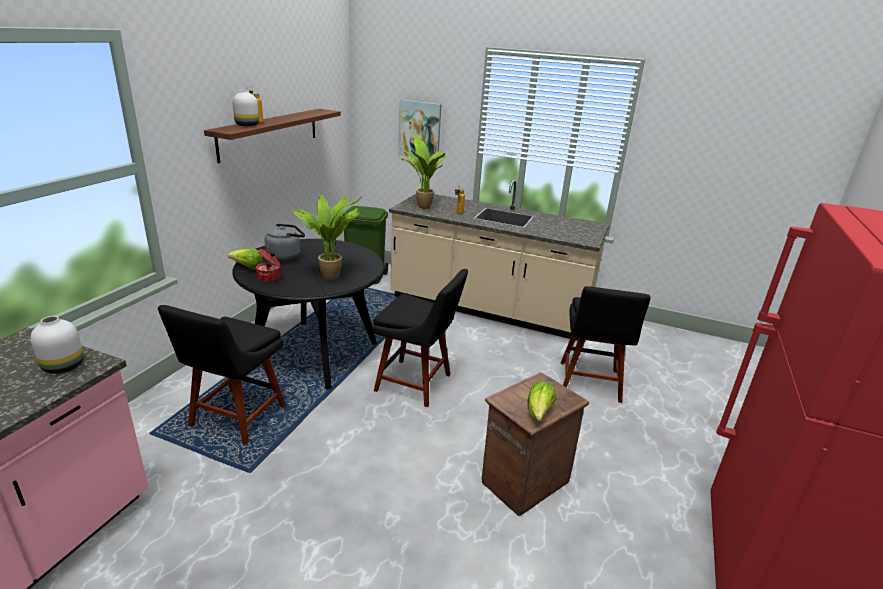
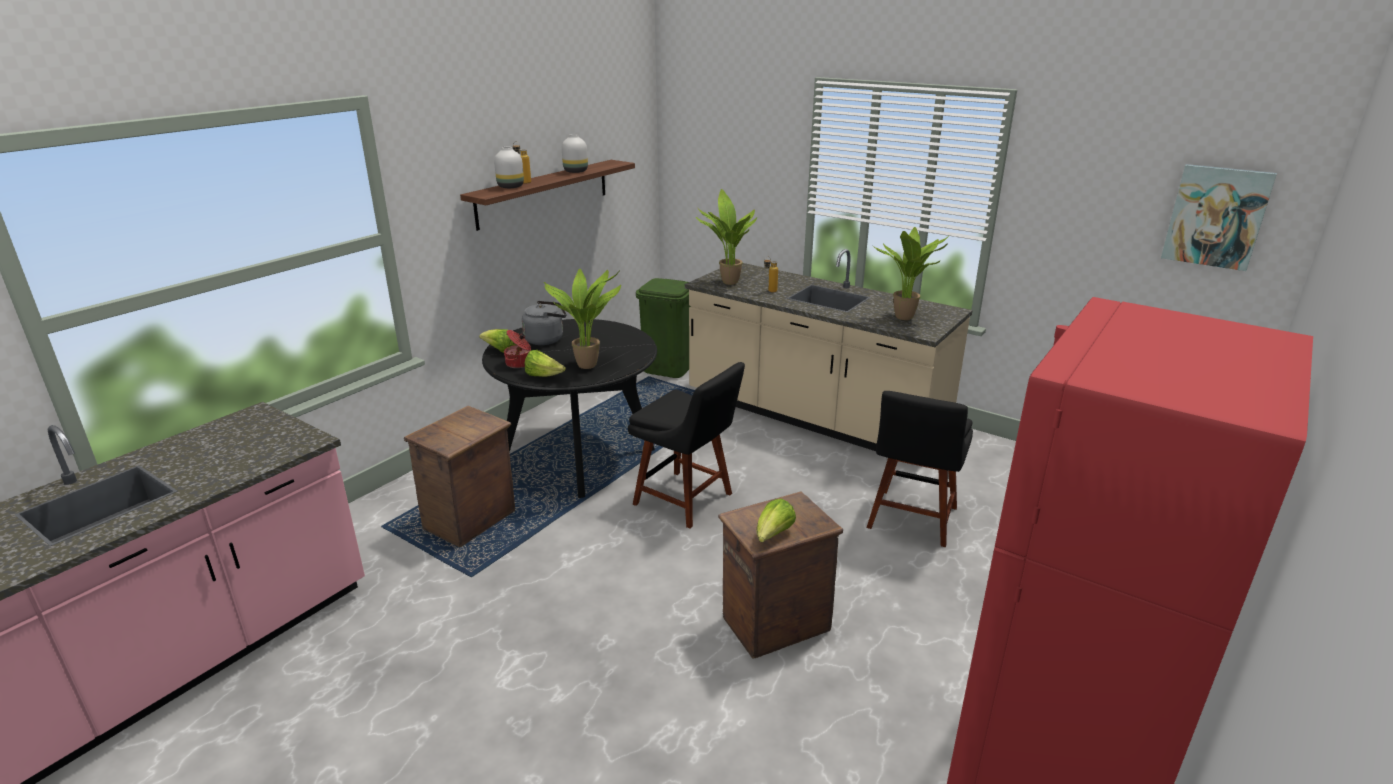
camera: 15 degrees right, 0 degrees up
(64, 366) = (284, 440): white vase -> white vase (576, 171)
(235, 418) = (471, 520): black chair -> crate
(296, 288) = (544, 376): none -> lettuce
(420, 129) = (738, 182): picture -> picture (1216, 216)
(568, 231) = (906, 318): none -> potted plant

